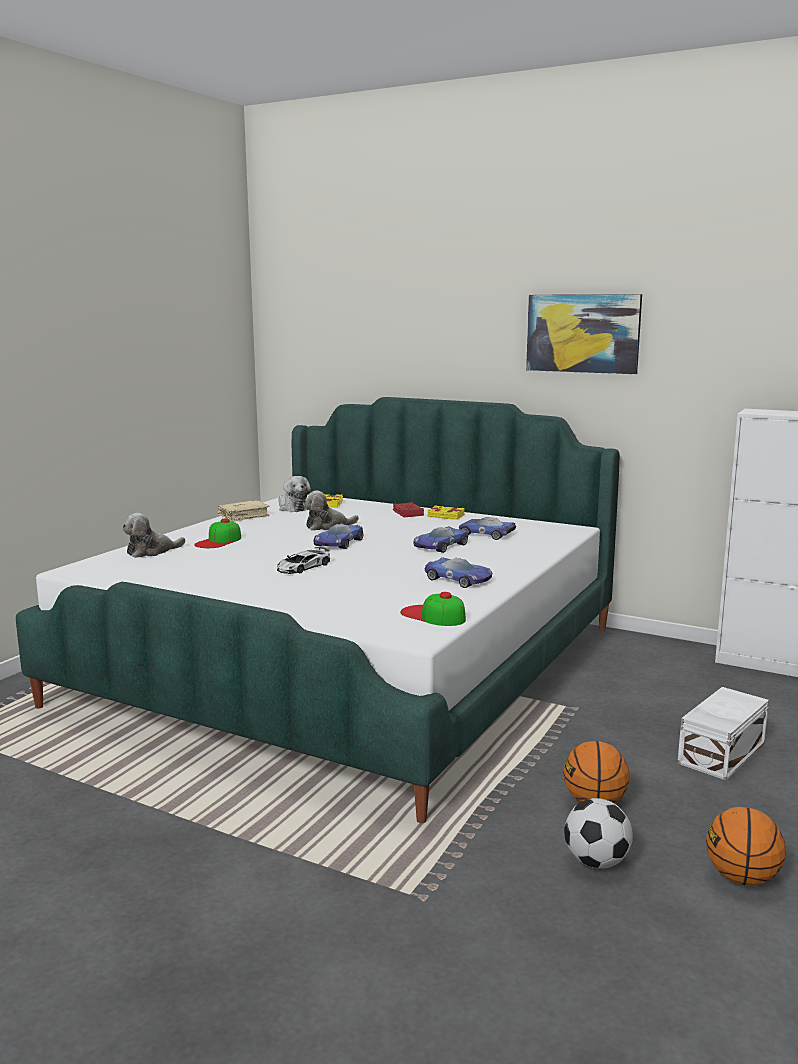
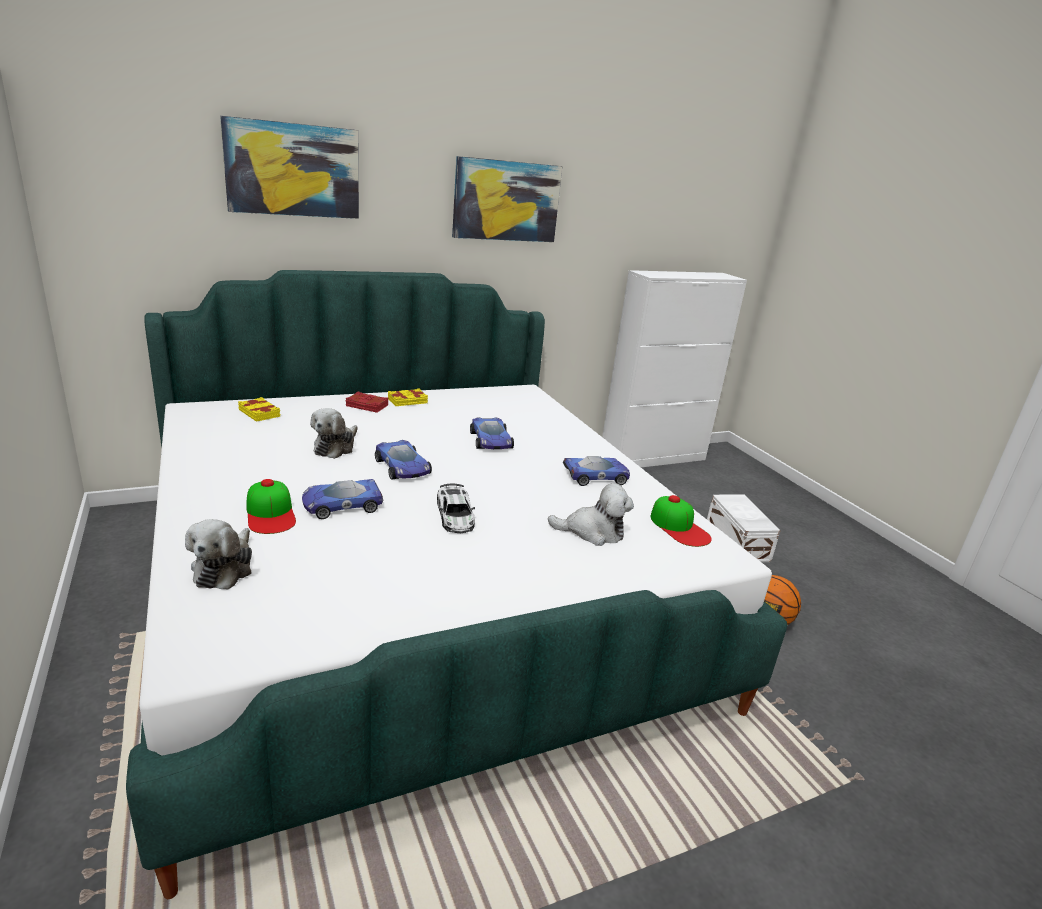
camera: 55 degrees left, 10 degrees up
(243, 516) = (200, 461): beige book -> none
(293, 508) = (229, 430): plush toy -> plush toy (592, 532)
(399, 318) = (293, 170): none -> picture
(433, 615) = (679, 527): cap -> cap turned 105 degrees counterclockwise
(485, 534) = (487, 414): toy car -> toy car (341, 505)
(596, 862) = (843, 667): football -> none
(742, 878) = (886, 627): basketball -> none

